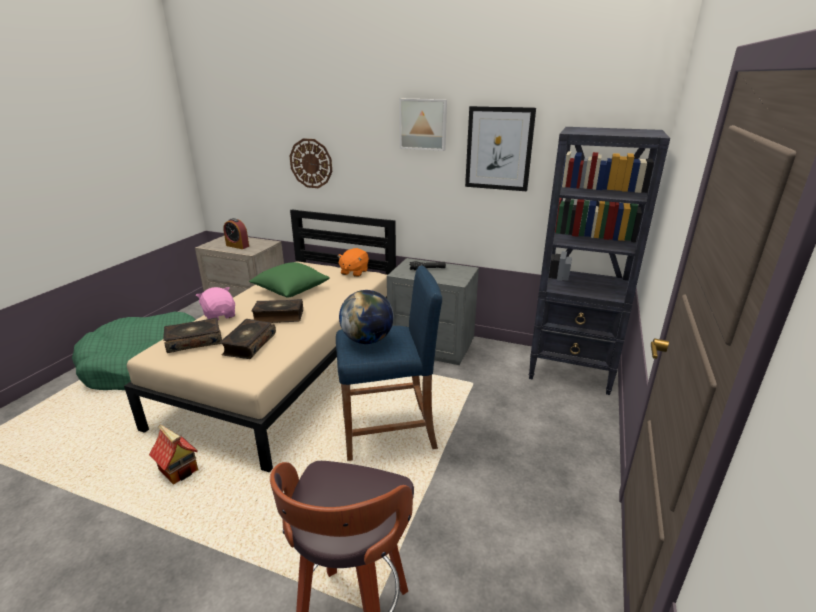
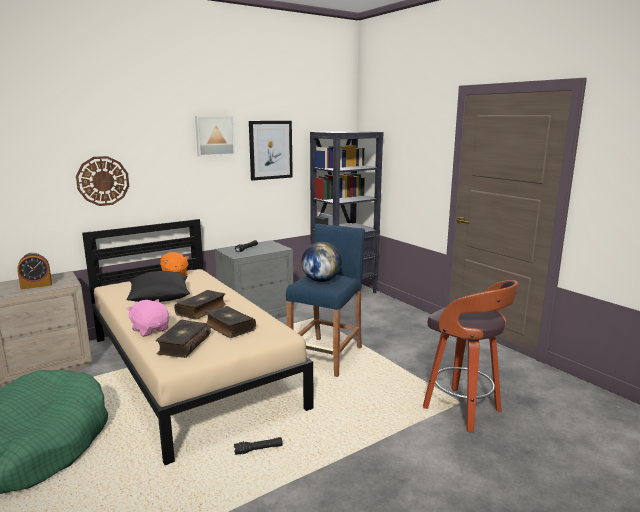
camera: 55 degrees left, 10 degrees down
(179, 470) = (258, 450): toy house -> black flashlight
(220, 316) = (150, 330): pink plush toy -> pink plush toy turned 45 degrees clockwise
(291, 291) = (159, 298): green pillow -> black pillow

